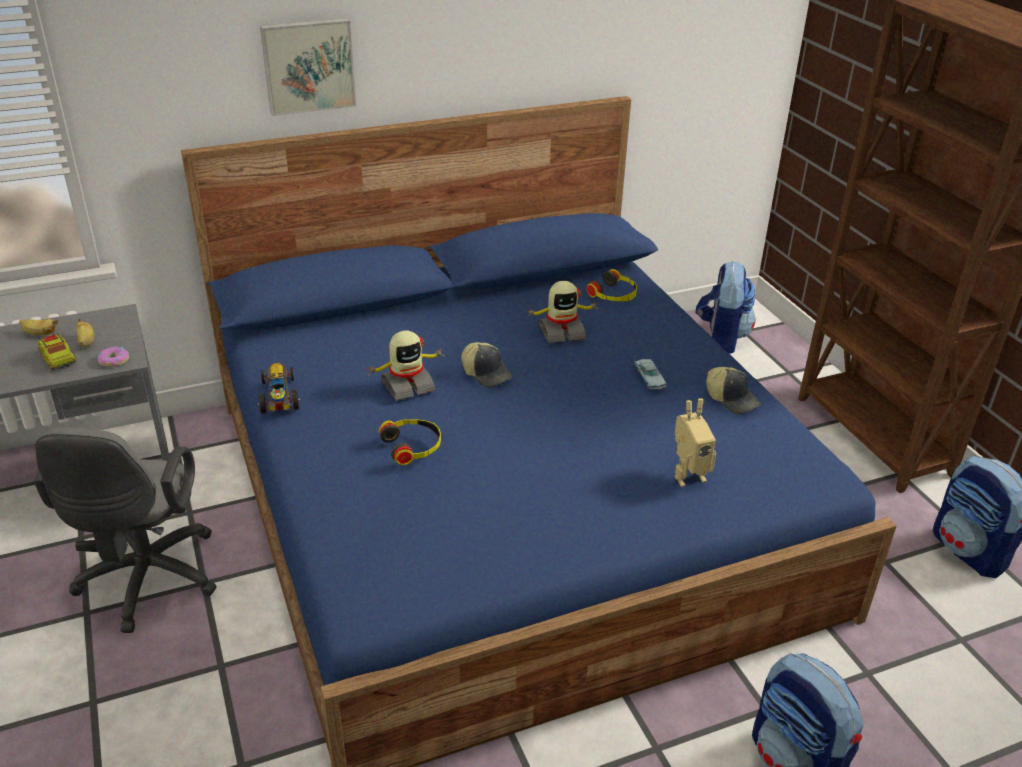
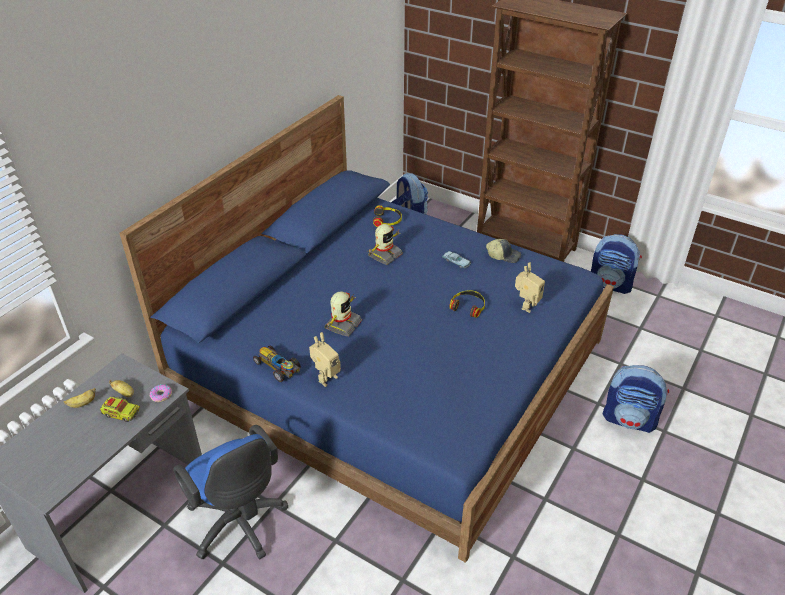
camera: 35 degrees left, 5 degrees up
(146, 583) = (239, 525): grey office chair -> blue office chair
(308, 65) = (179, 143): picture -> none
(315, 434) = (325, 378): none -> toy robot
(412, 446) = (388, 357): headphones -> headphones (468, 306)
(487, 373) = (376, 297): cap -> none

